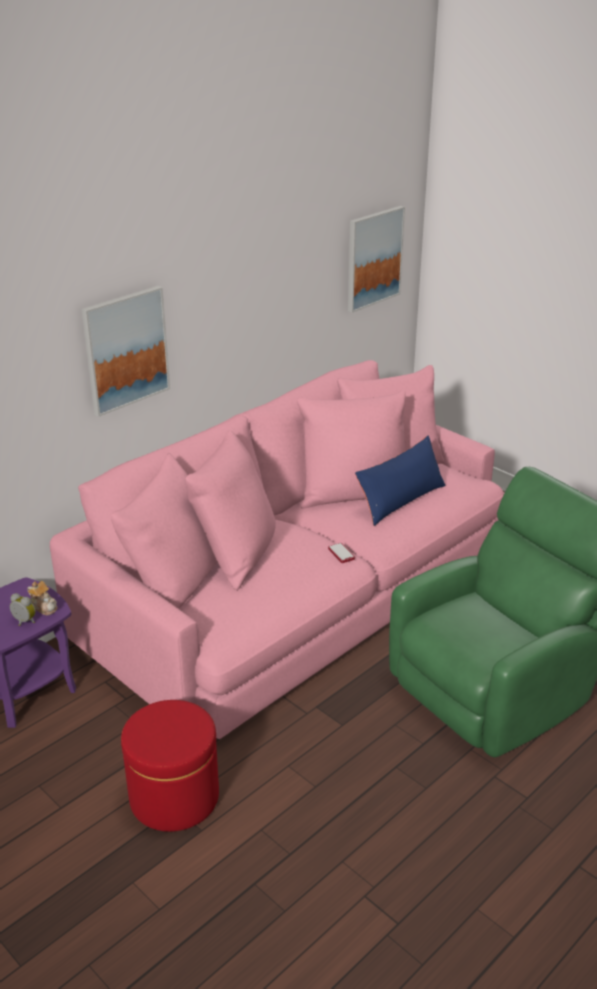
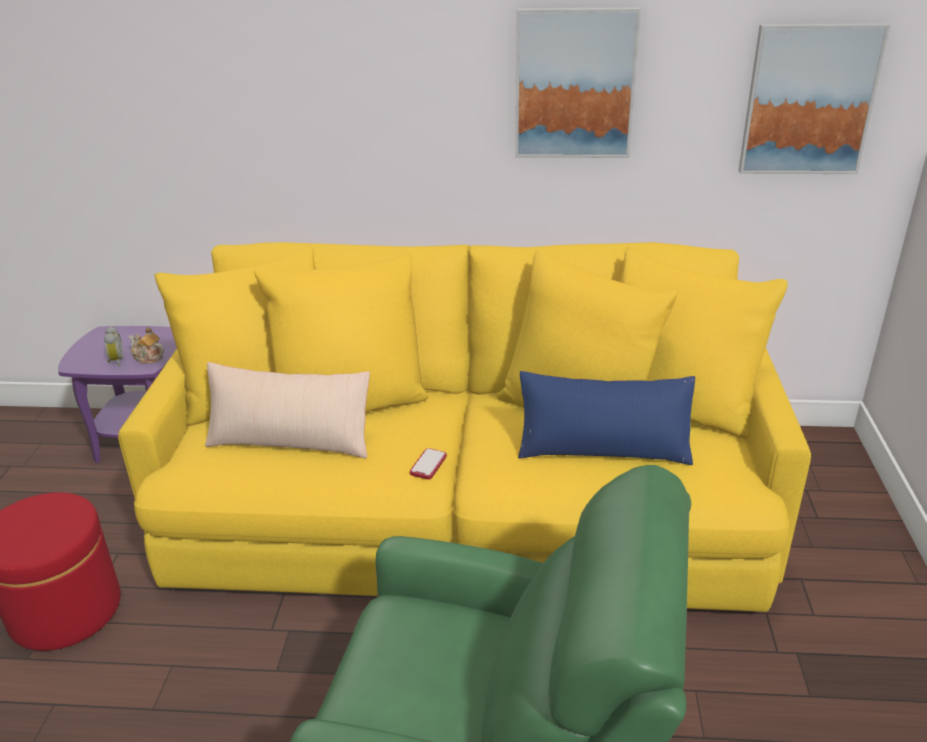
camera: 50 degrees right, 0 degrees up
(44, 607) = (148, 358): teapot -> teapot turned 120 degrees clockwise
(125, 350) = (329, 110): picture -> picture (574, 84)
(250, 587) = (291, 440): none -> beige pillow
(297, 592) = (467, 504): pink sofa -> yellow sofa

